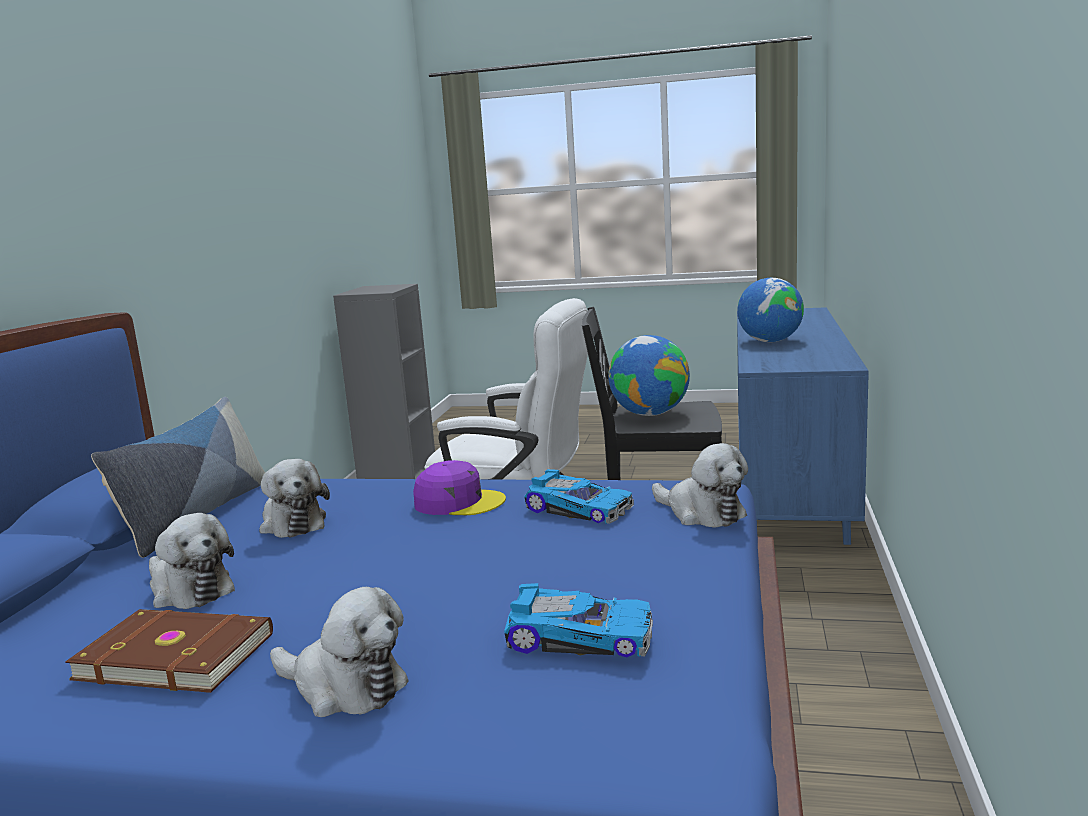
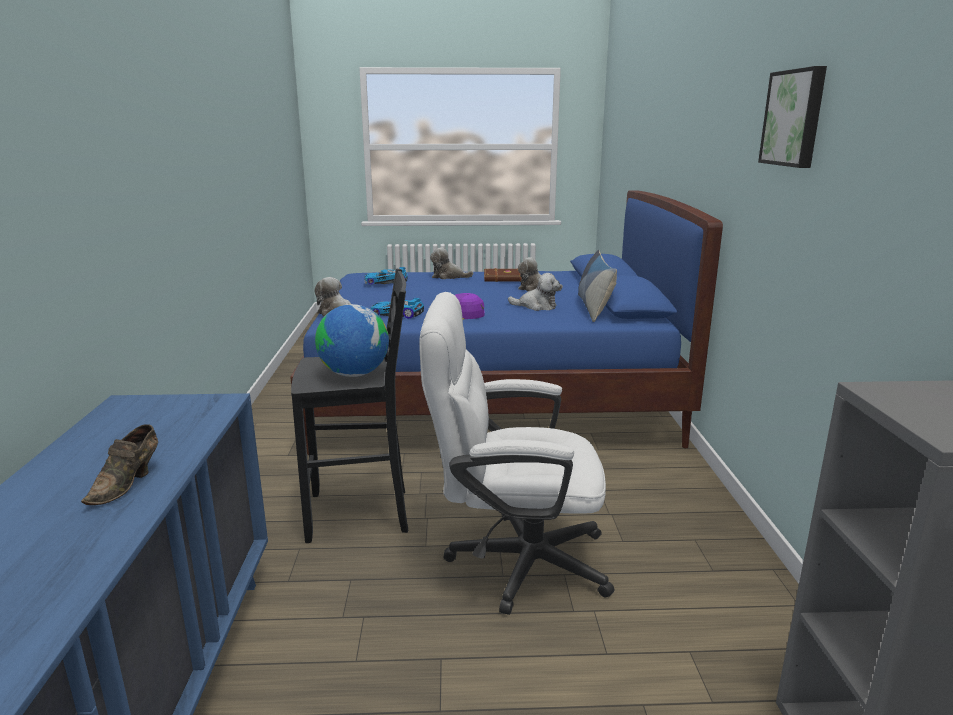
camera: 165 degrees right, 5 degrees up
(178, 168) = (795, 118): none -> picture
(292, 523) = (536, 306): plush toy -> plush toy turned 150 degrees clockwise
(770, 341) = (128, 484): globe -> brown shoe

